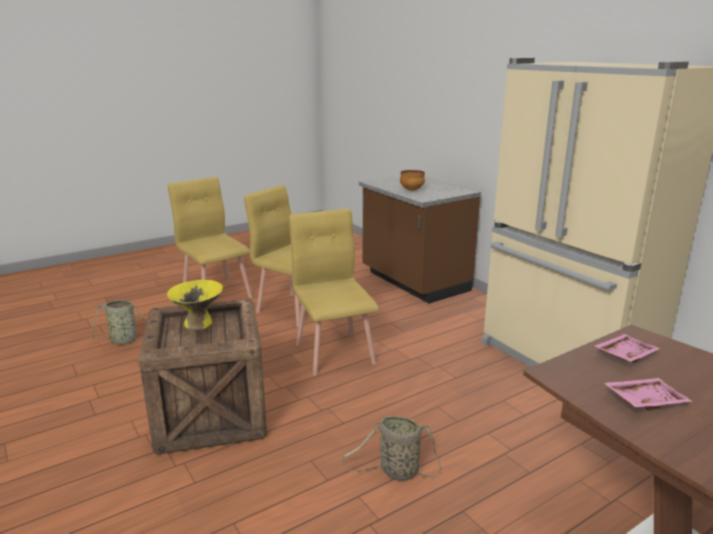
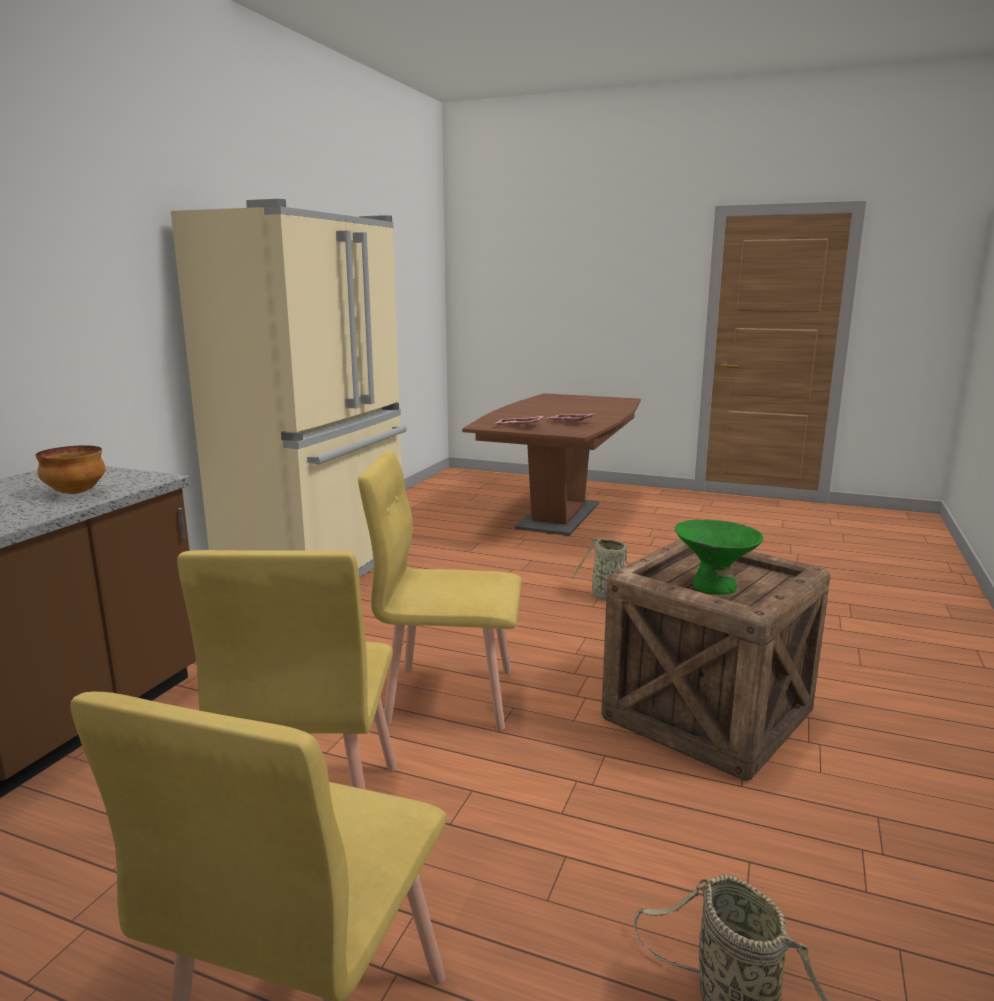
camera: 125 degrees left, 5 degrees down
(198, 323) = (714, 585): yellow bowl -> green bowl
(335, 353) = (449, 695): yellow chair -> yellow chair turned 60 degrees clockwise

